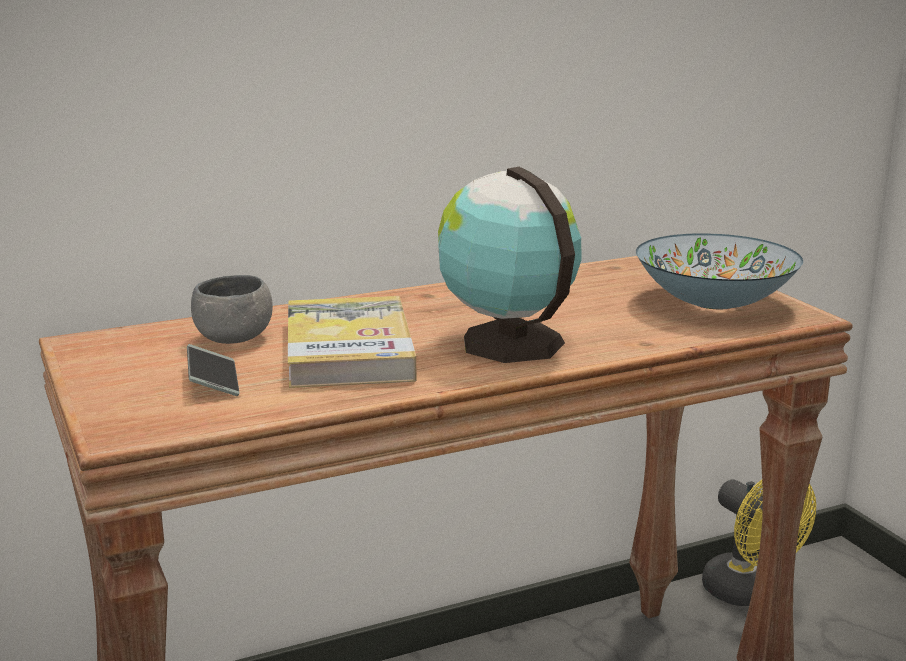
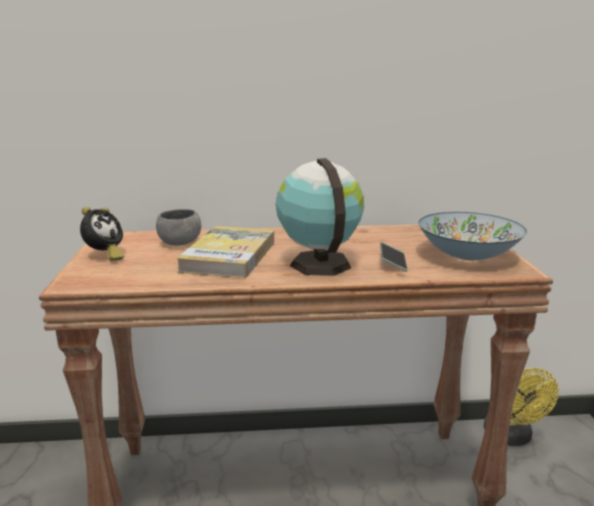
camera: 20 degrees right, 0 degrees up
(121, 379) = (105, 256): none -> alarm clock
(213, 380) = (145, 263): phone -> phone (392, 262)

